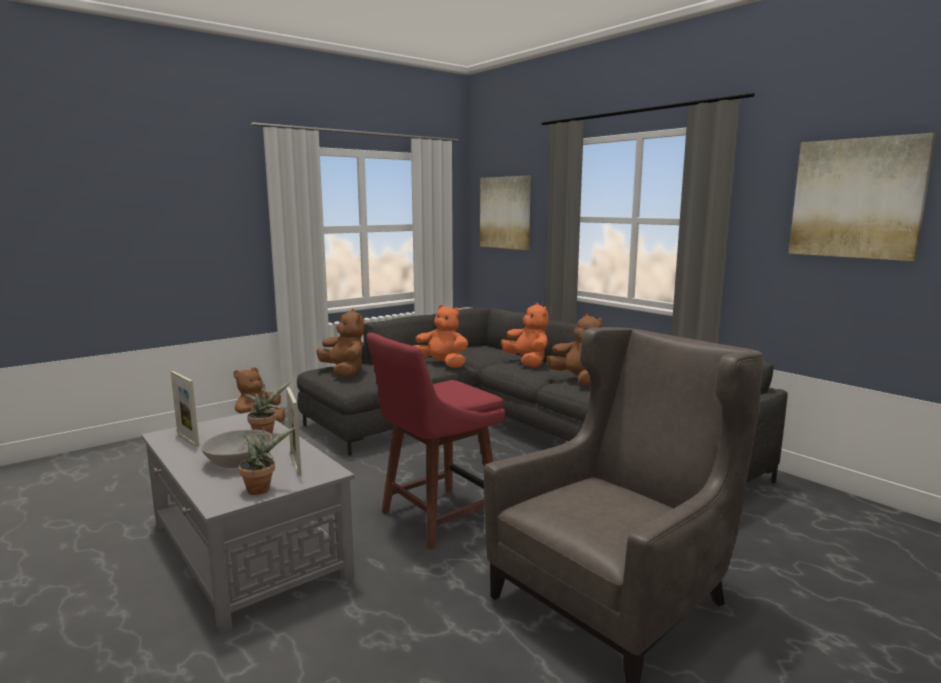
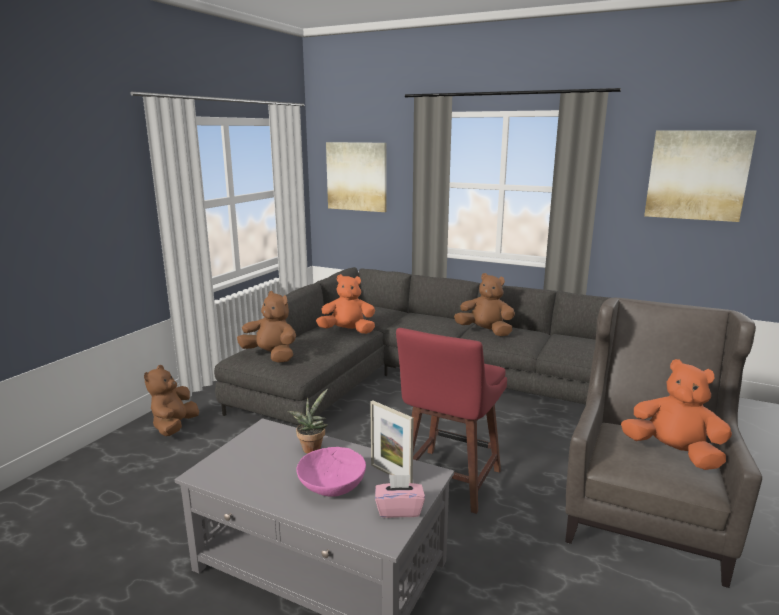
camera: 25 degrees left, 5 degrees up
(188, 440) = (240, 473): picture frame -> none
(239, 461) = (331, 484): grey bowl -> pink bowl
(262, 489) = (399, 509): potted plant -> pink tissue box
(527, 362) = (421, 319): orange plush toy -> orange plush toy (673, 453)

